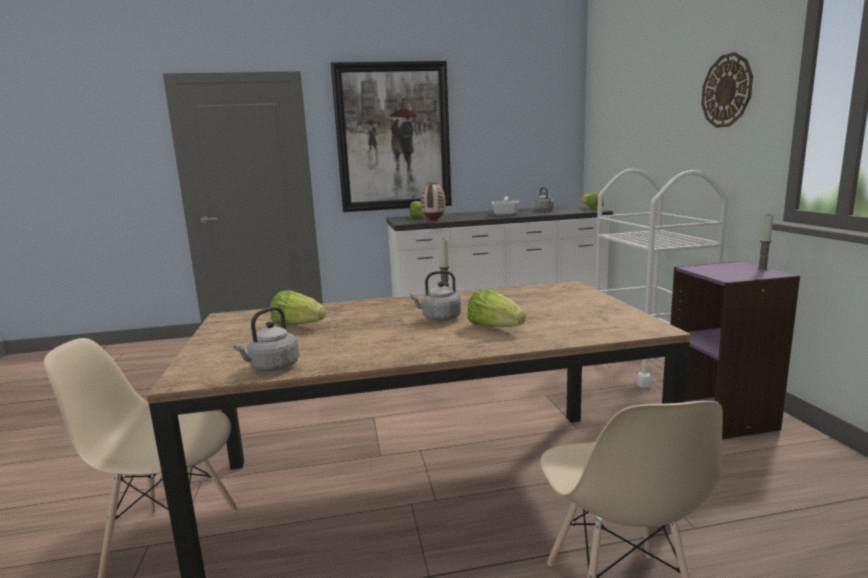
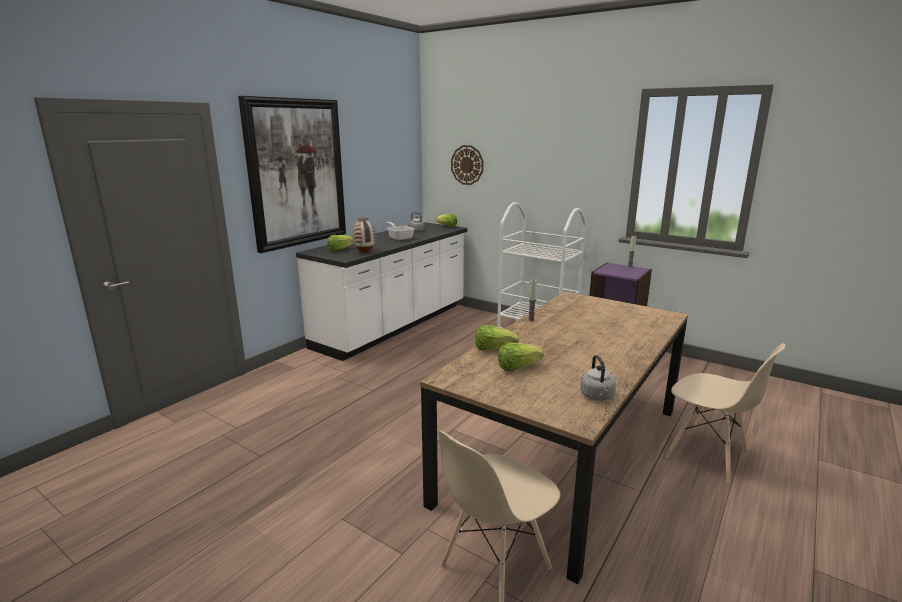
camera: 45 degrees left, 5 degrees up
(439, 318) = (576, 337): grey kettle -> none
(494, 327) = (616, 334): lettuce -> lettuce (493, 349)
(727, 91) = (578, 155): wall clock -> wall clock (467, 165)

